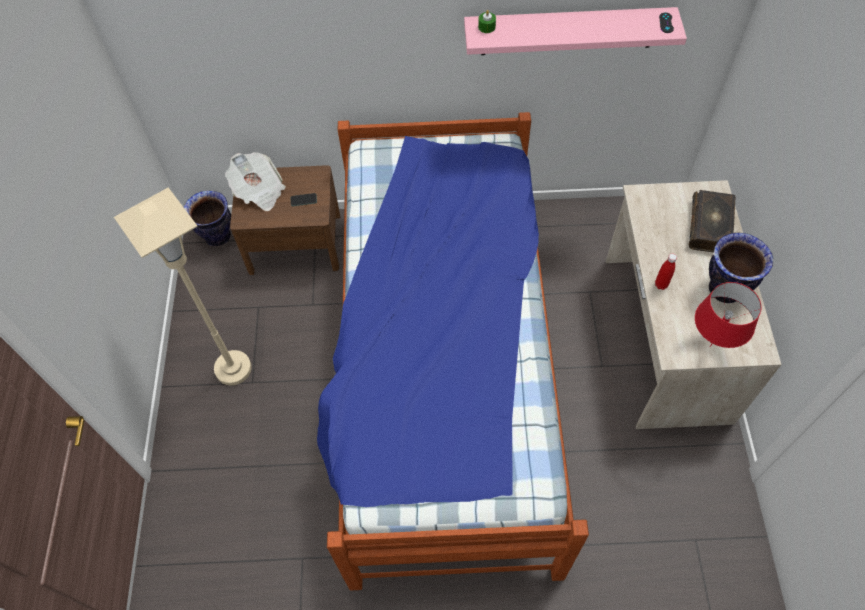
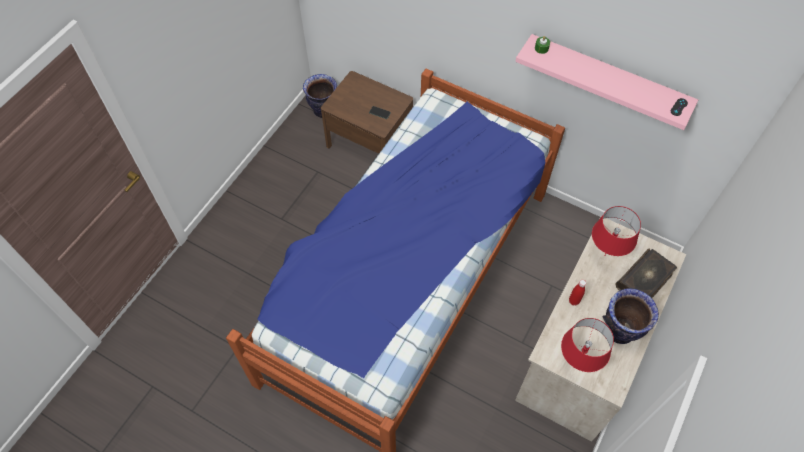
camera: 30 degrees right, 0 degrees up
(233, 368) = (275, 203): beige floor lamp -> none
(259, 191) = (355, 92): newspaper -> none
(656, 223) = (604, 256): none -> red table lamp

